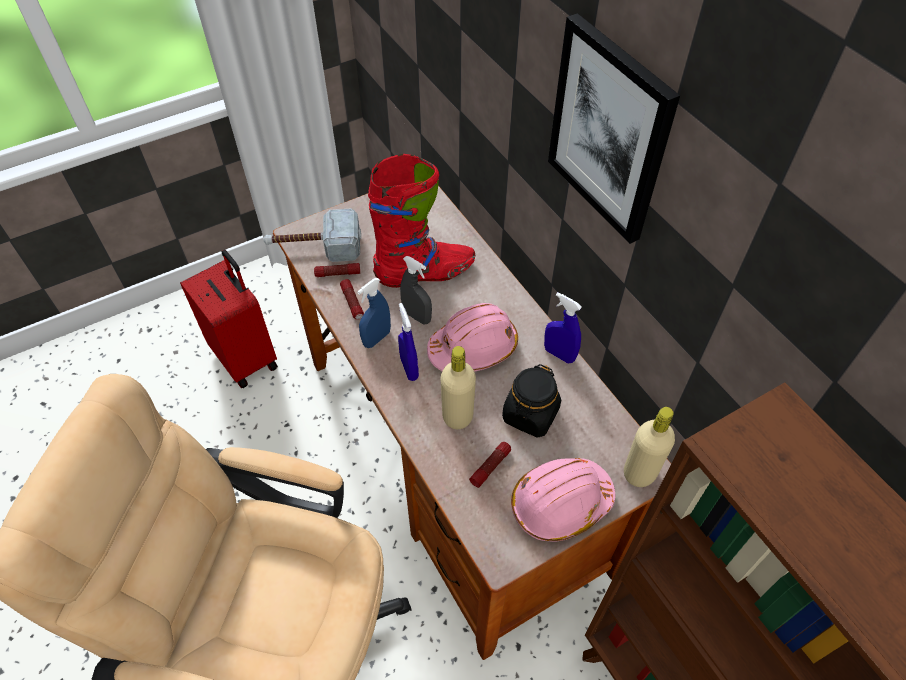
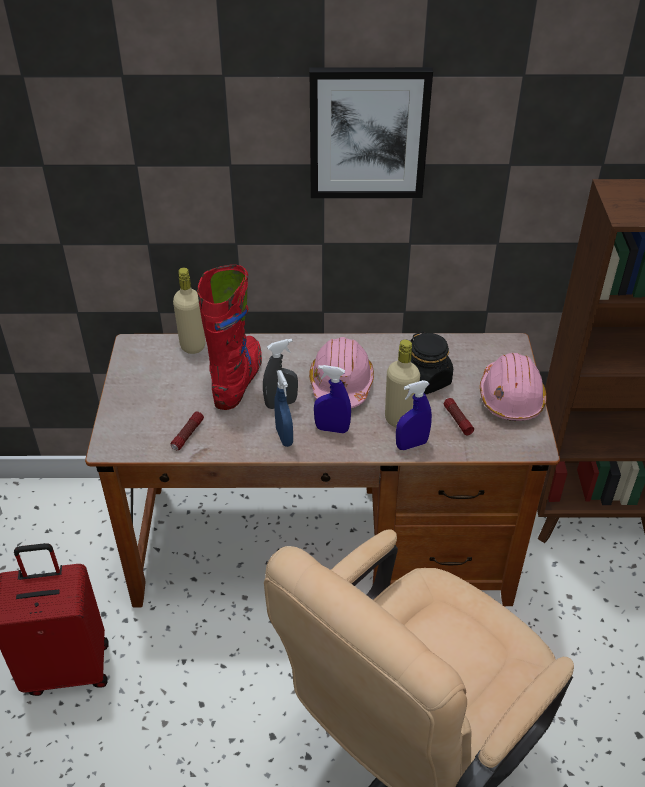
camera: 60 degrees left, 10 degrees down
(314, 247) = (138, 439): hammer -> none
(352, 303) = (231, 438): flashlight -> none
(559, 354) = (383, 342): blue spray bottle -> blue spray bottle (411, 444)
(639, 473) = (510, 350): beige bottle -> beige bottle (193, 346)

